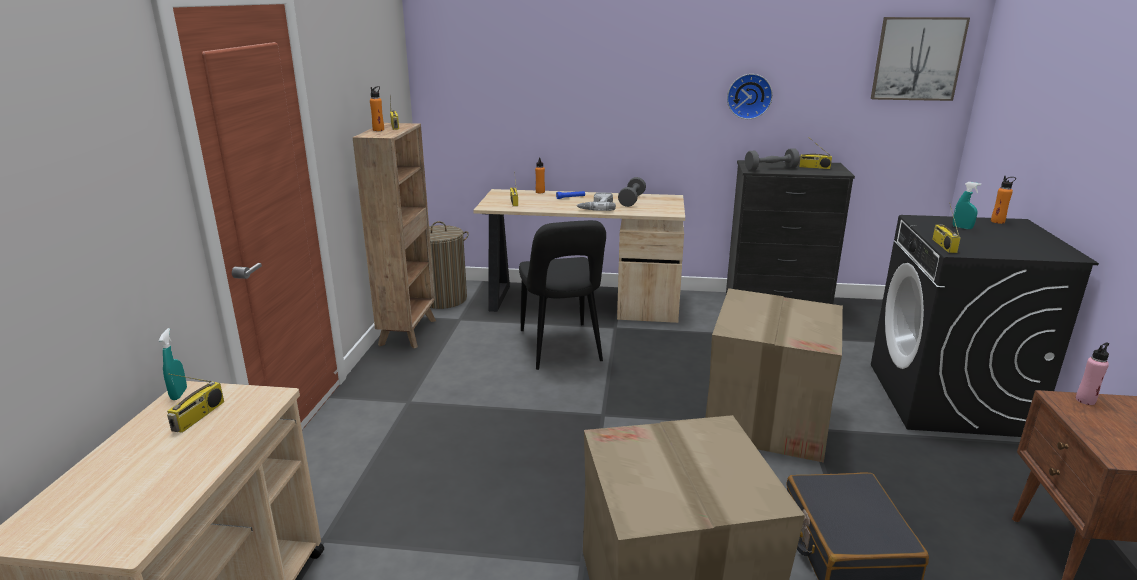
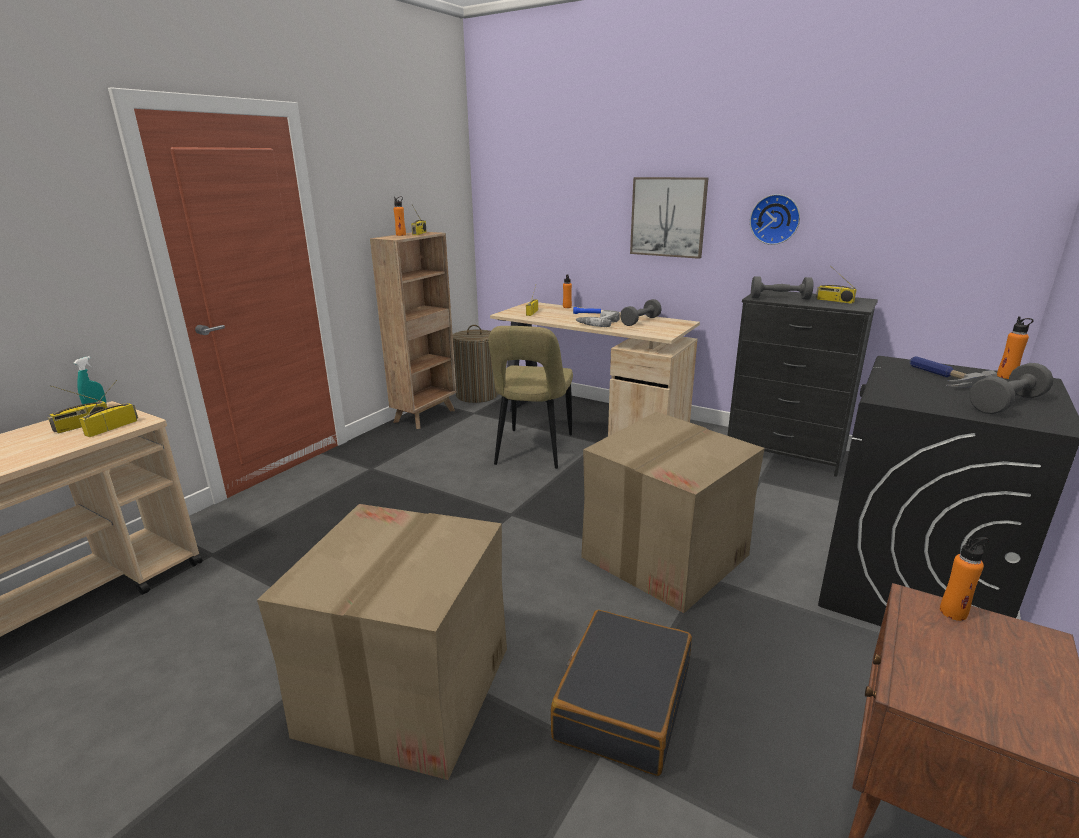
camera: 25 degrees right, 0 degrees up
(561, 348) = (533, 451): black chair -> beige chair
(917, 59) = (987, 176): picture -> picture (668, 217)
(943, 245) = (878, 391): radio -> radio (112, 427)
(962, 227) = (940, 376): turquoise spray bottle -> hammer
(1026, 244) = (1006, 404): none -> grey dumbbell
(1085, 400) = (953, 612): pink bottle -> orange bottle

